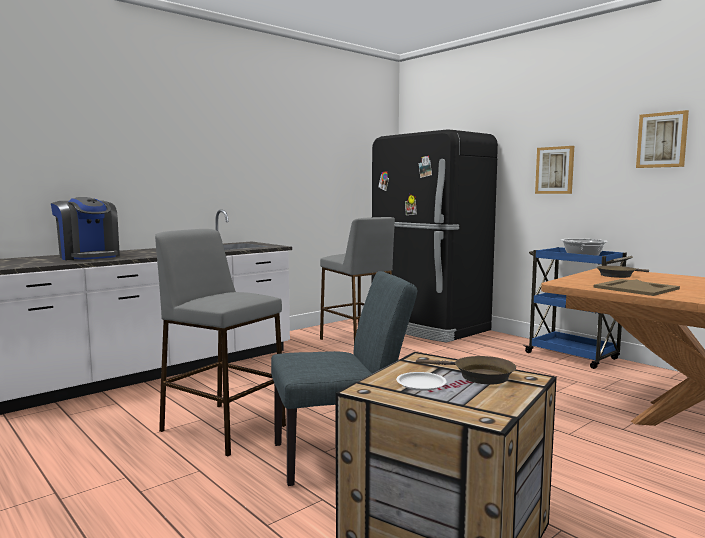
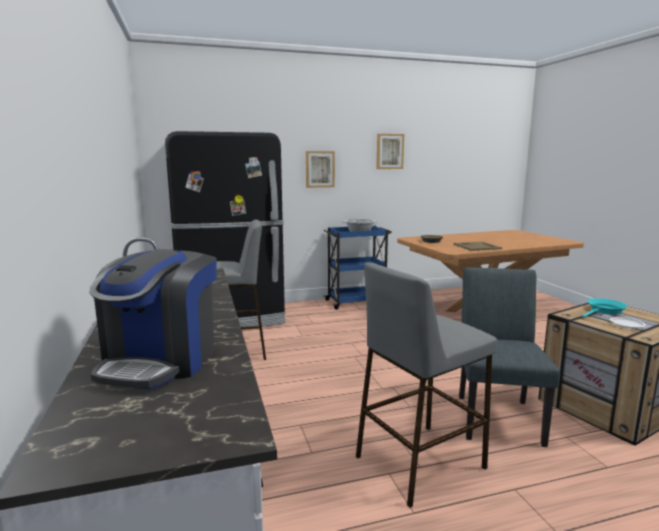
camera: 65 degrees left, 5 degrees up
(89, 257) = (161, 361): coffee machine -> coffee machine turned 120 degrees clockwise
(478, 376) = (604, 311): brown frying pan -> turquoise frying pan

